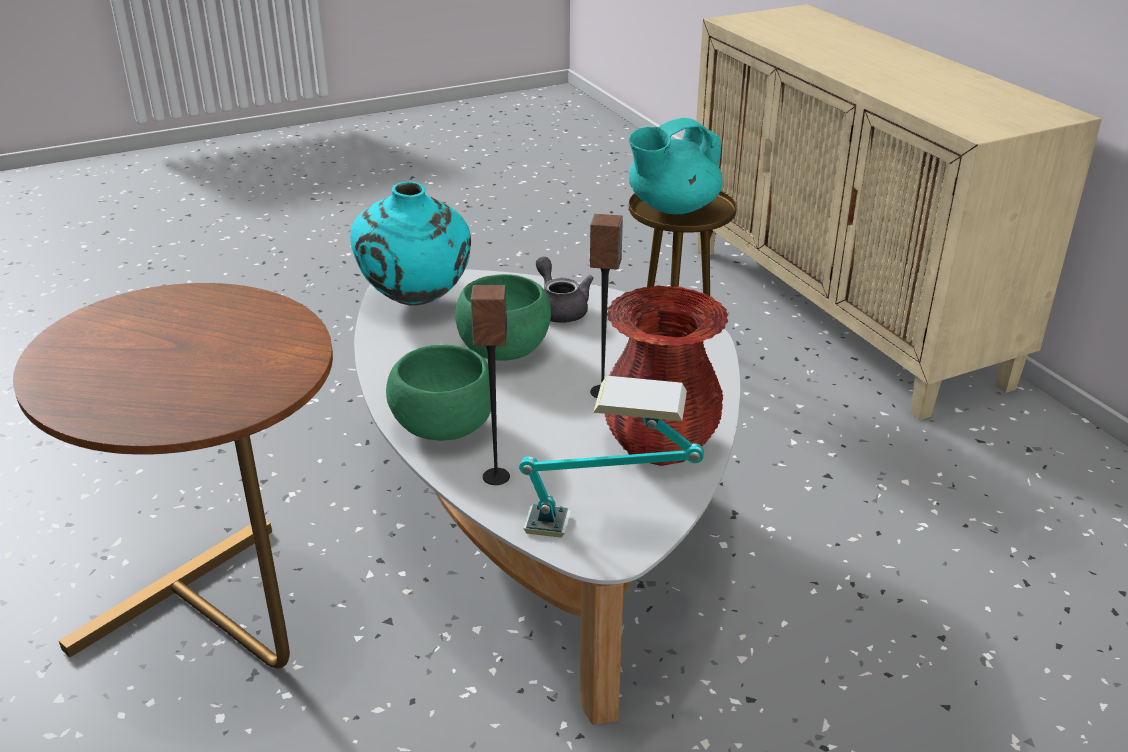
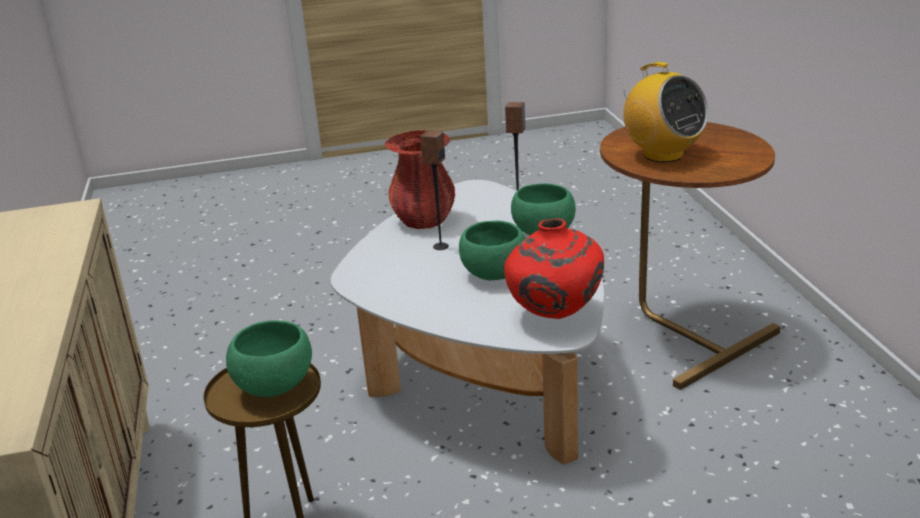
camera: 165 degrees left, 5 degrees down
(224, 336) = (662, 155): none -> radio
(416, 301) = (554, 317): turquoise vase -> red vase
(559, 309) = (440, 303): grey teapot -> none
(608, 530) = (471, 192): table lamp -> none
(672, 207) = (275, 386): turquoise teapot -> green bowl

